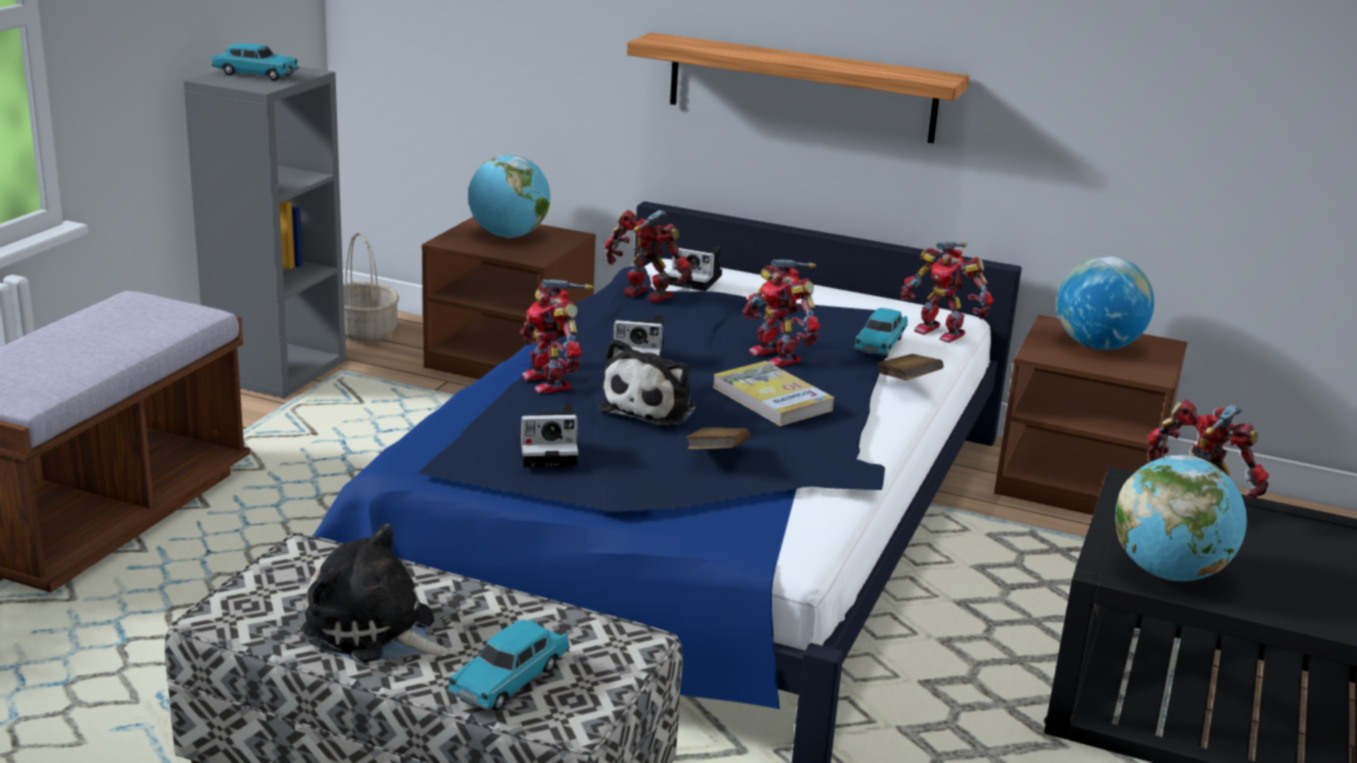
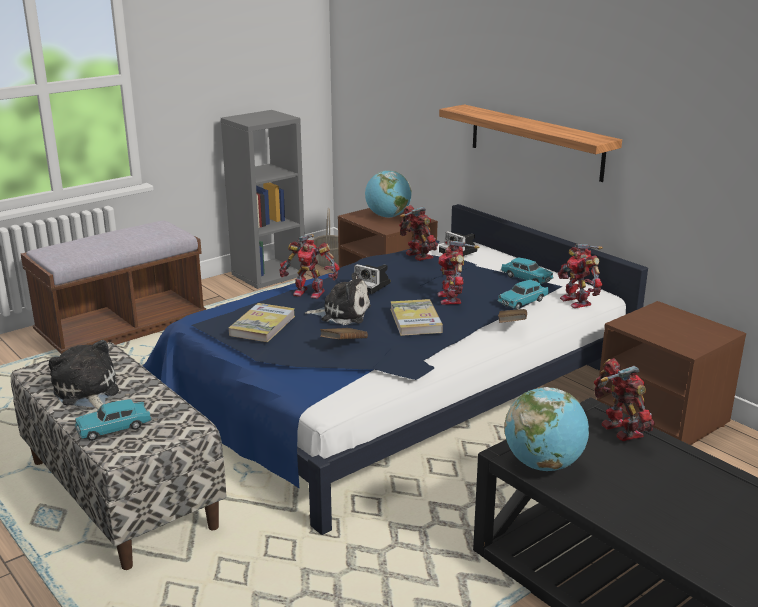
camera: 30 degrees right, 0 degrees up
(255, 75) = (258, 117): turquoise toy car -> turquoise toy car (526, 278)
(550, 381) = (309, 292): toy robot -> toy robot turned 75 degrees counterclockwise
(550, 450) = (262, 325): camera -> book
(652, 407) = (342, 313): plush toy -> plush toy turned 135 degrees counterclockwise
(1097, 346) = (673, 325): globe -> none

